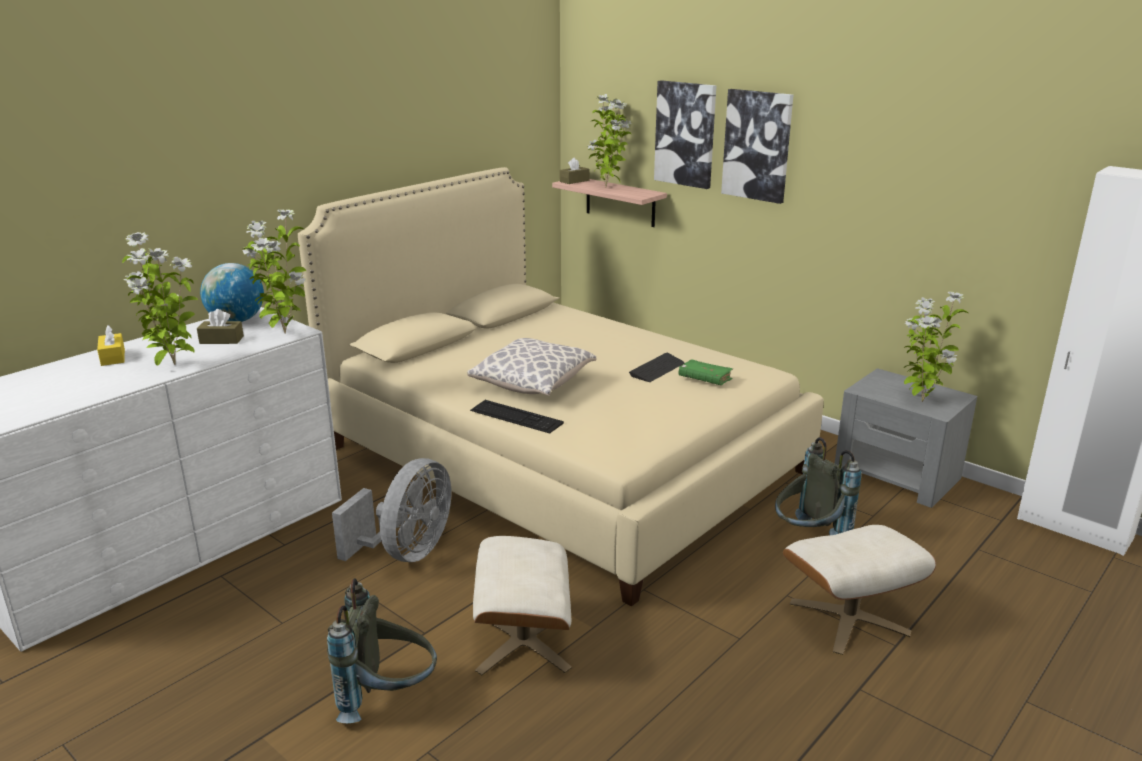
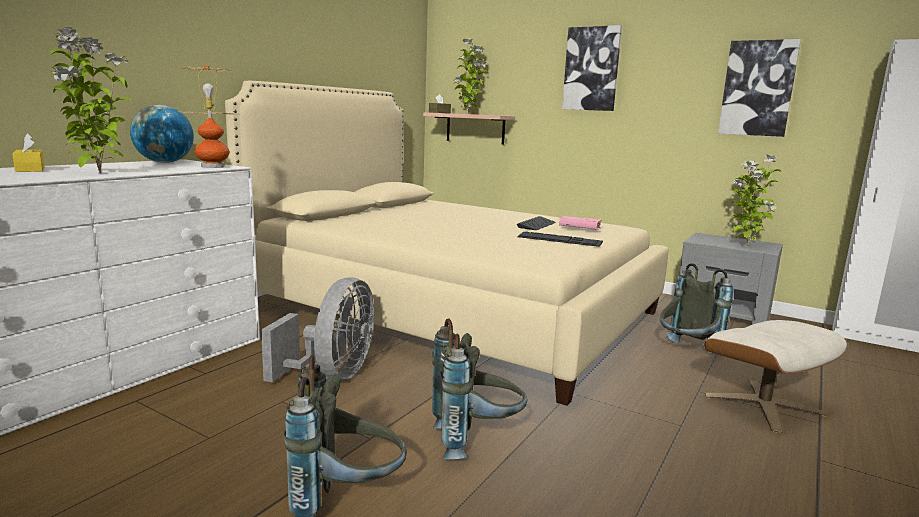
camera: 10 degrees left, 10 degrees down
(221, 340) = (150, 167): brown tissue box -> none
(283, 333) = (213, 166): potted plant -> table lamp
(516, 416) = (435, 244): keyboard -> keyboard (559, 239)
(522, 642) = (475, 440): beige ottoman -> grey backpack
(533, 385) = (439, 230): pillow -> none
(685, 134) = (531, 68): picture -> picture (757, 88)
(704, 379) = (579, 229): green book -> pink book

